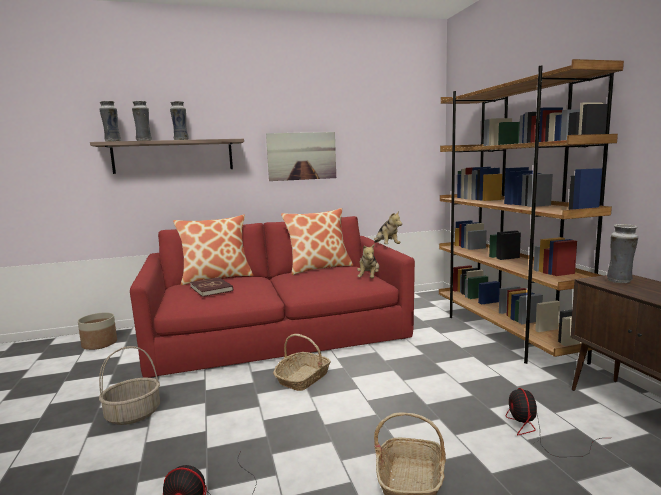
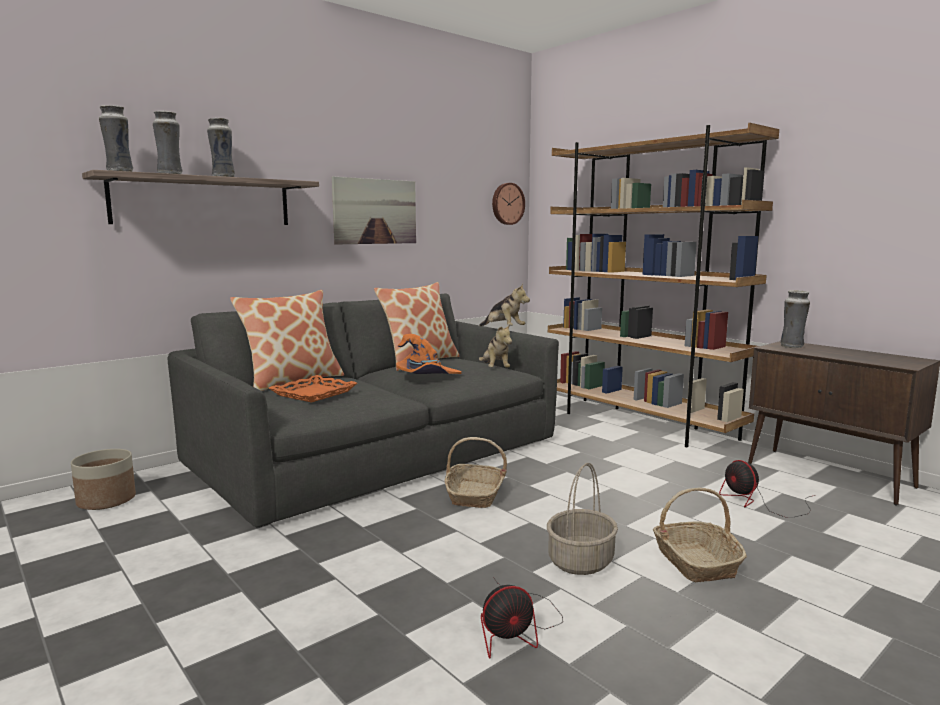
camera: 25 degrees left, 0 degrees up
(133, 415) = (295, 571): basket -> basket (581, 561)
(211, 289) = (314, 393): red book -> orange tray
(277, 332) = (377, 451): red sofa -> grey sofa
(304, 281) = (426, 376): none -> orange hat
(422, 143) = (507, 204): none -> wall clock

